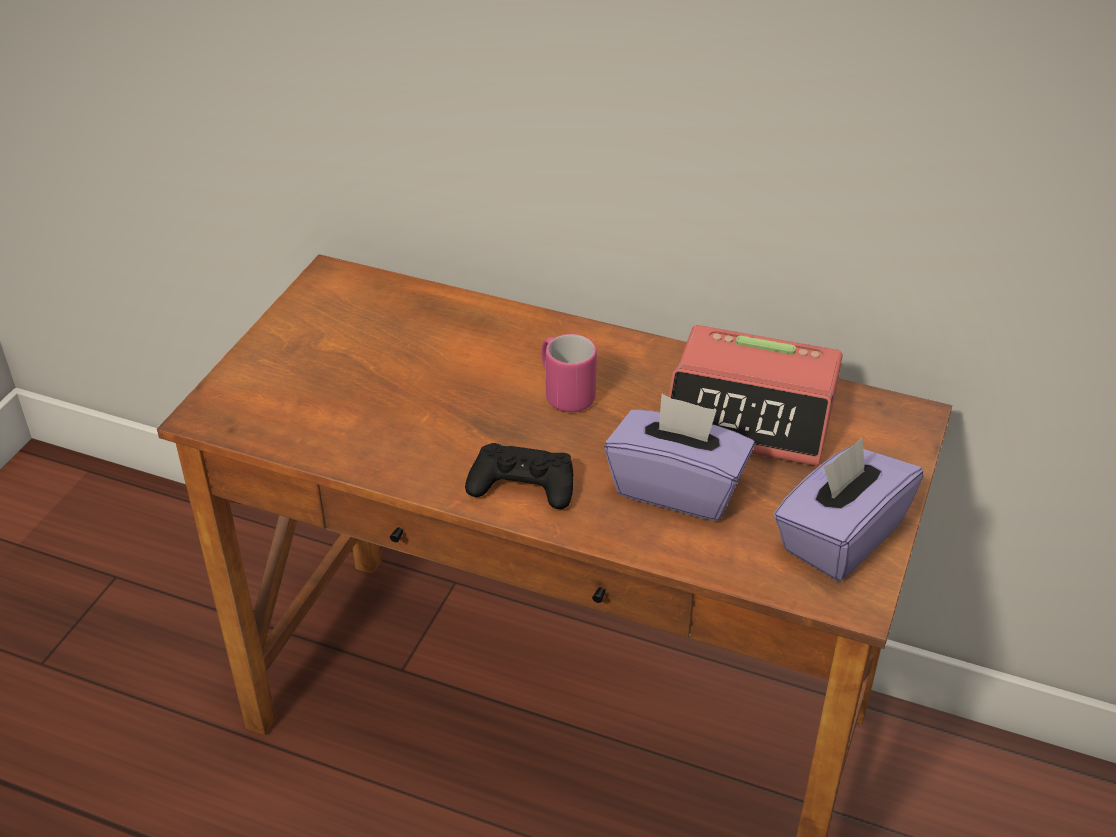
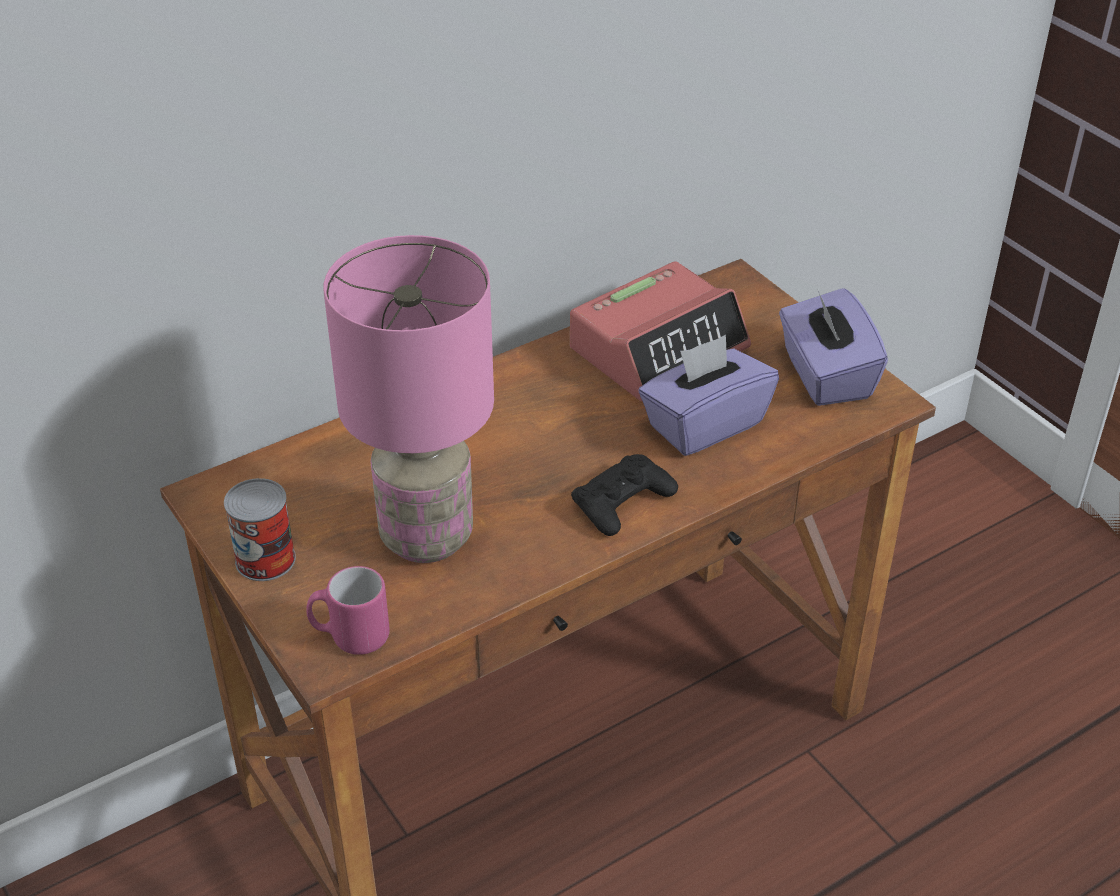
camera: 55 degrees left, 0 degrees up
(286, 335) = (265, 559): none -> can
(378, 399) = (427, 538): none -> pink table lamp
(564, 394) = (536, 429): pink mug -> pink mug (350, 636)

